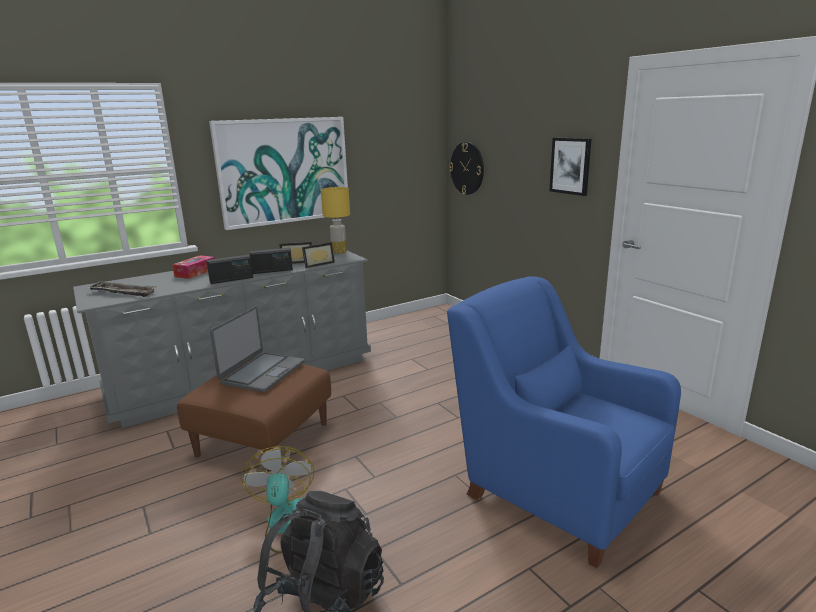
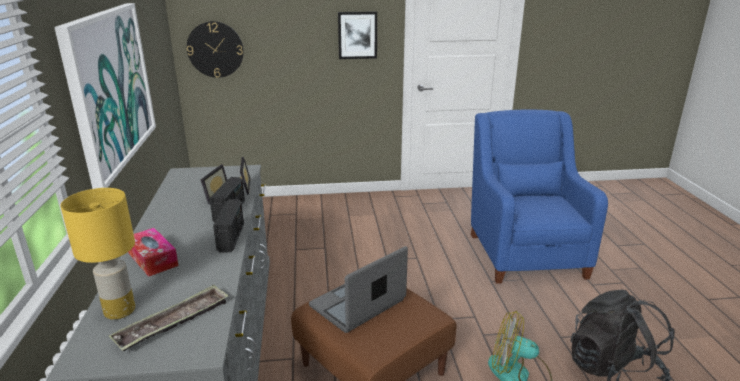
camera: 65 degrees left, 5 degrees up
(262, 373) = (358, 304): laptop -> laptop turned 90 degrees counterclockwise
(339, 252) = (208, 170): yellow table lamp -> yellow table lamp (120, 310)
(555, 488) = (524, 252): blue armchair -> blue armchair turned 105 degrees clockwise

